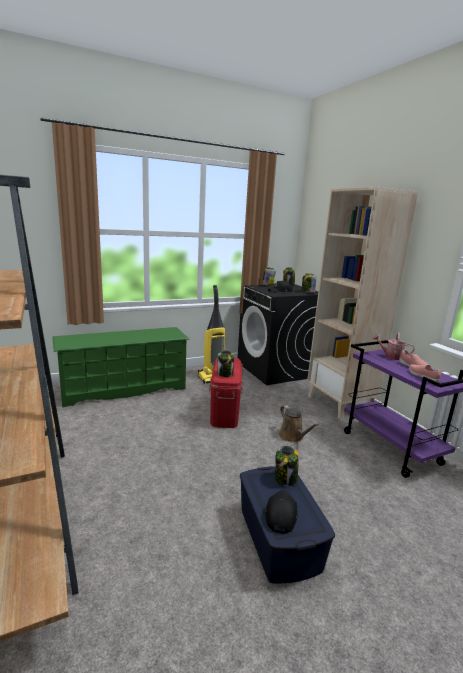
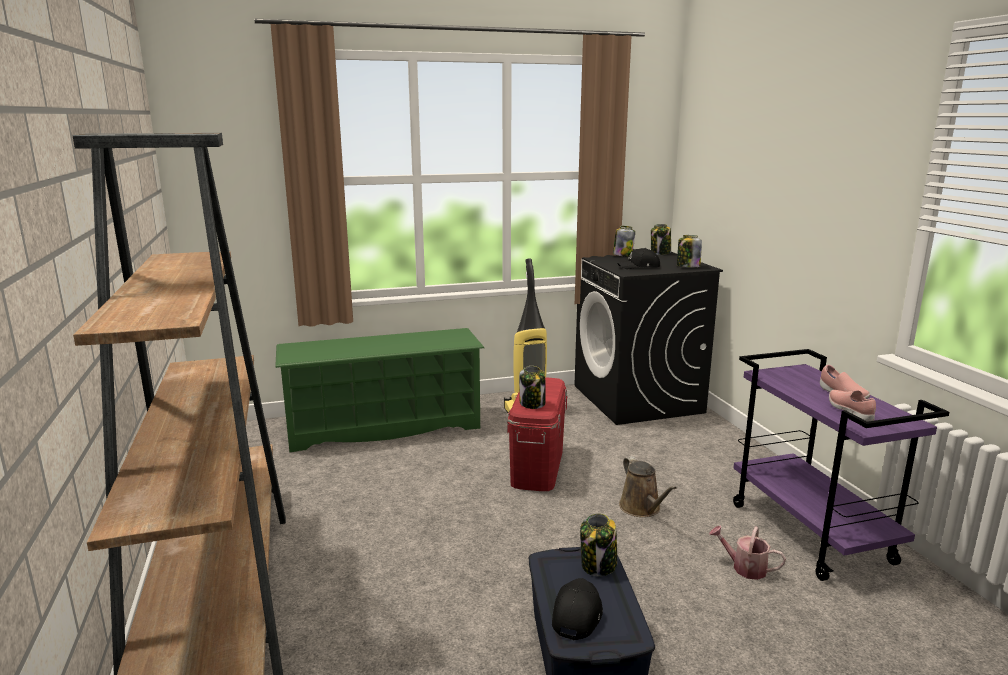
camera: 10 degrees right, 0 degrees up
(340, 404) = (739, 458): beige bookcase -> none
(390, 356) = (809, 376): watering can -> watering can (744, 568)

